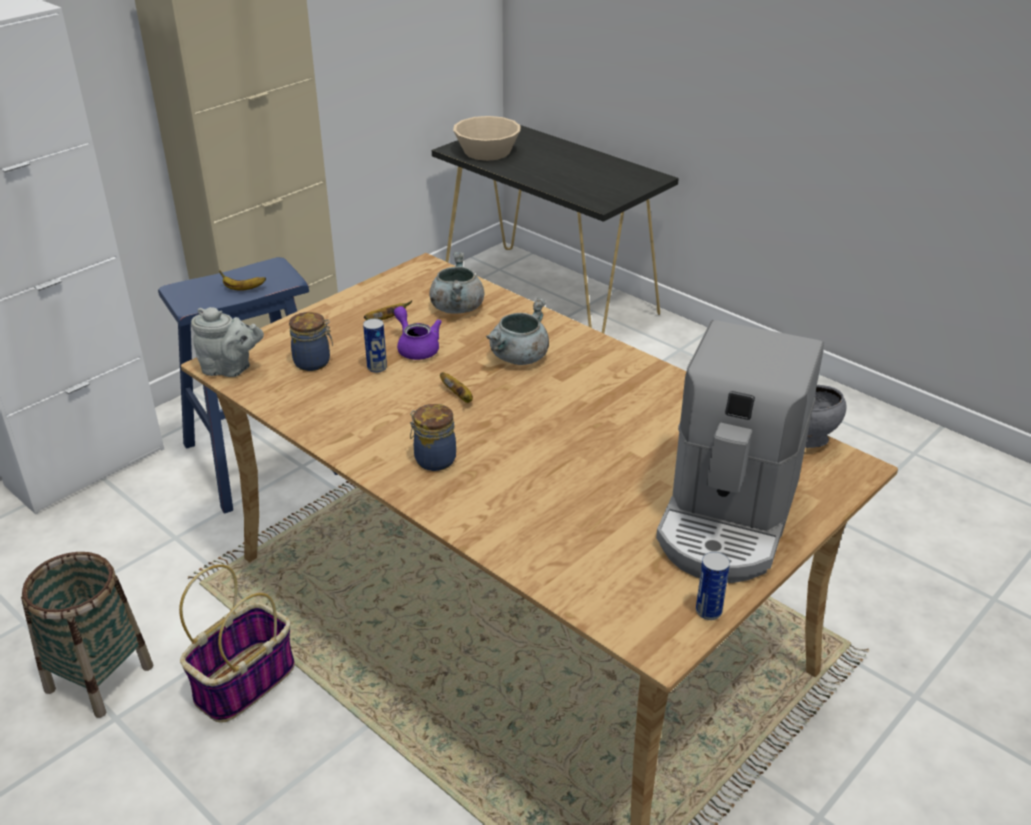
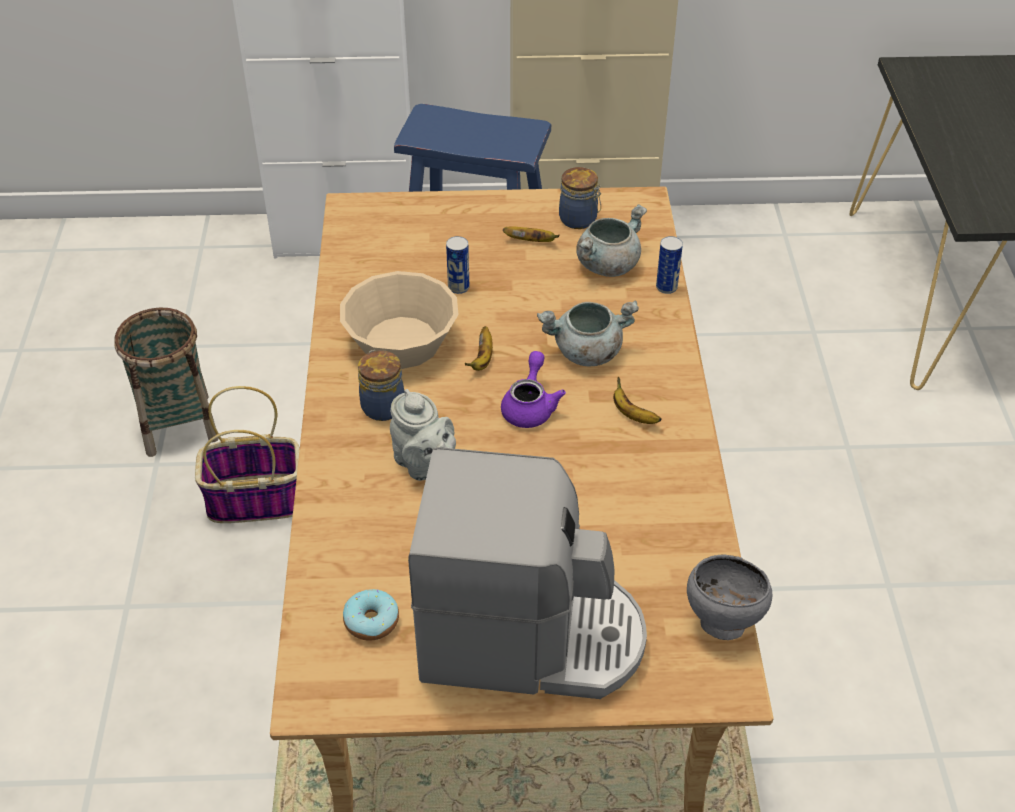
camera: 45 degrees right, 10 degrees up
(230, 369) = (352, 219): grey teapot -> grey teapot (424, 465)
(243, 289) = (475, 141): banana -> banana (632, 415)
(314, 362) = (419, 251): jar -> jar (579, 220)
(416, 347) = (516, 287): purple teapot -> purple teapot (530, 406)
(487, 151) = (938, 87): beige bowl -> beige bowl (402, 341)
(626, 577) = (371, 621): none -> donut
(708, 611) = (387, 703): can -> can (666, 287)
(728, 518) = (530, 638): coffee machine -> coffee machine turned 150 degrees counterclockwise

